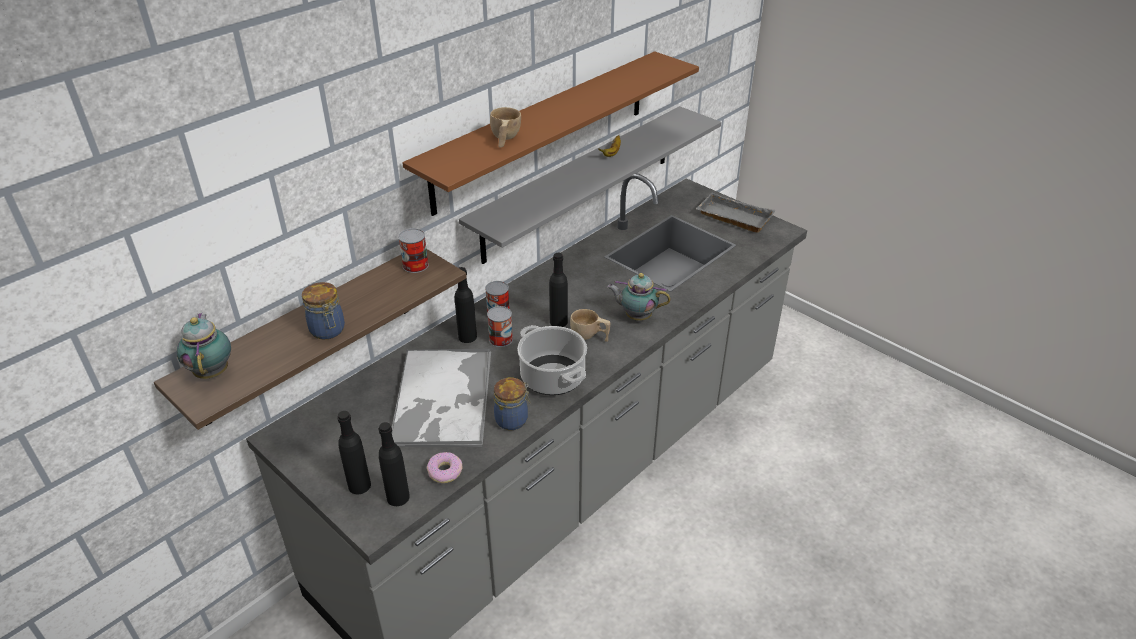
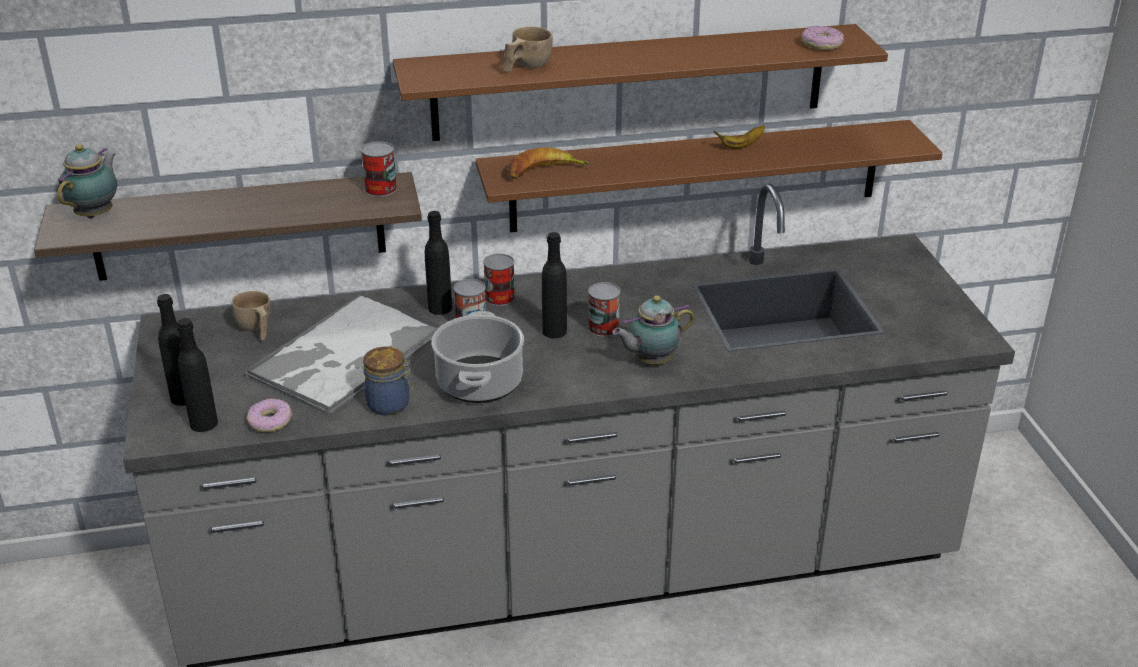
camera: 35 degrees right, 5 degrees down
(328, 331) = (227, 217): jar -> none
(517, 212) = (544, 172): none -> banana
(580, 182) = (696, 176): grey shelf -> brown shelf
(585, 306) = (603, 327): none -> can
(589, 336) = (570, 360): beige cup -> beige cup (256, 329)
(636, 316) = (651, 361): teapot -> teapot turned 75 degrees counterclockwise
(657, 70) = (822, 44): none -> donut
(732, 218) = (919, 300): grey tray -> none

